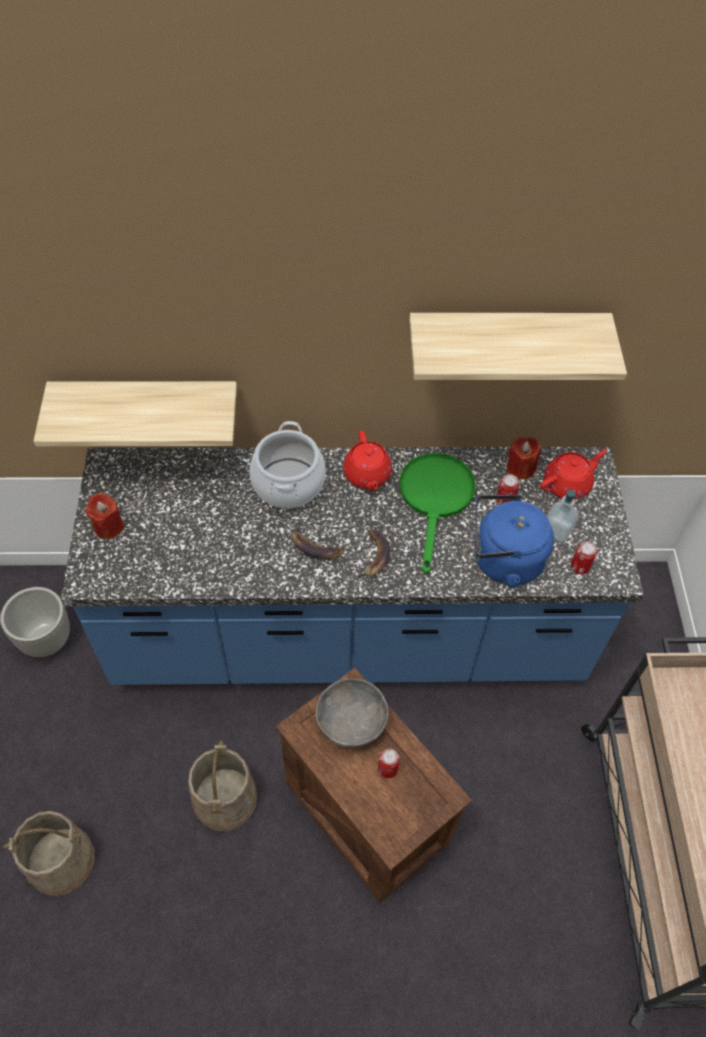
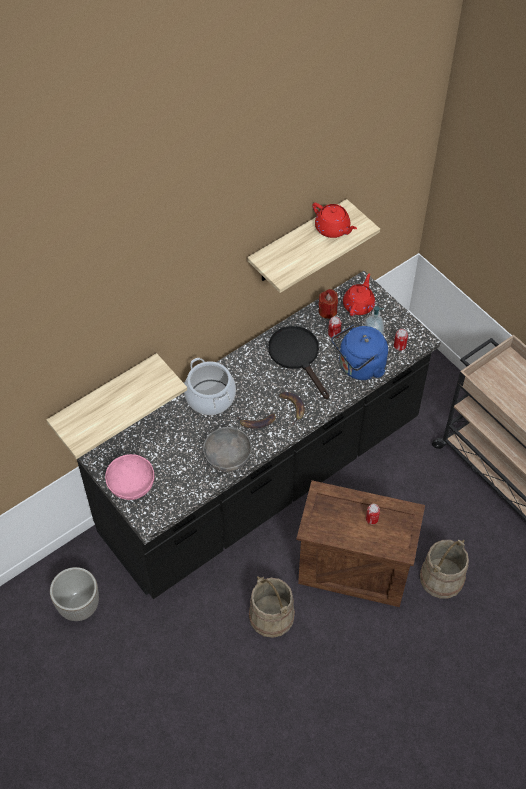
camera: 35 degrees left, 0 degrees up
(61, 861) = (208, 714): beige bucket -> beige bucket (442, 578)
(108, 526) = (131, 485): red candle -> pink bowl
(348, 633) = (263, 478): blue counter -> black counter
(351, 722) = (334, 509): grey bowl -> grey bowl (227, 457)
(367, 475) = (249, 365): red teapot -> red teapot (333, 229)
(435, 499) = (297, 356): green frying pan -> black frying pan

